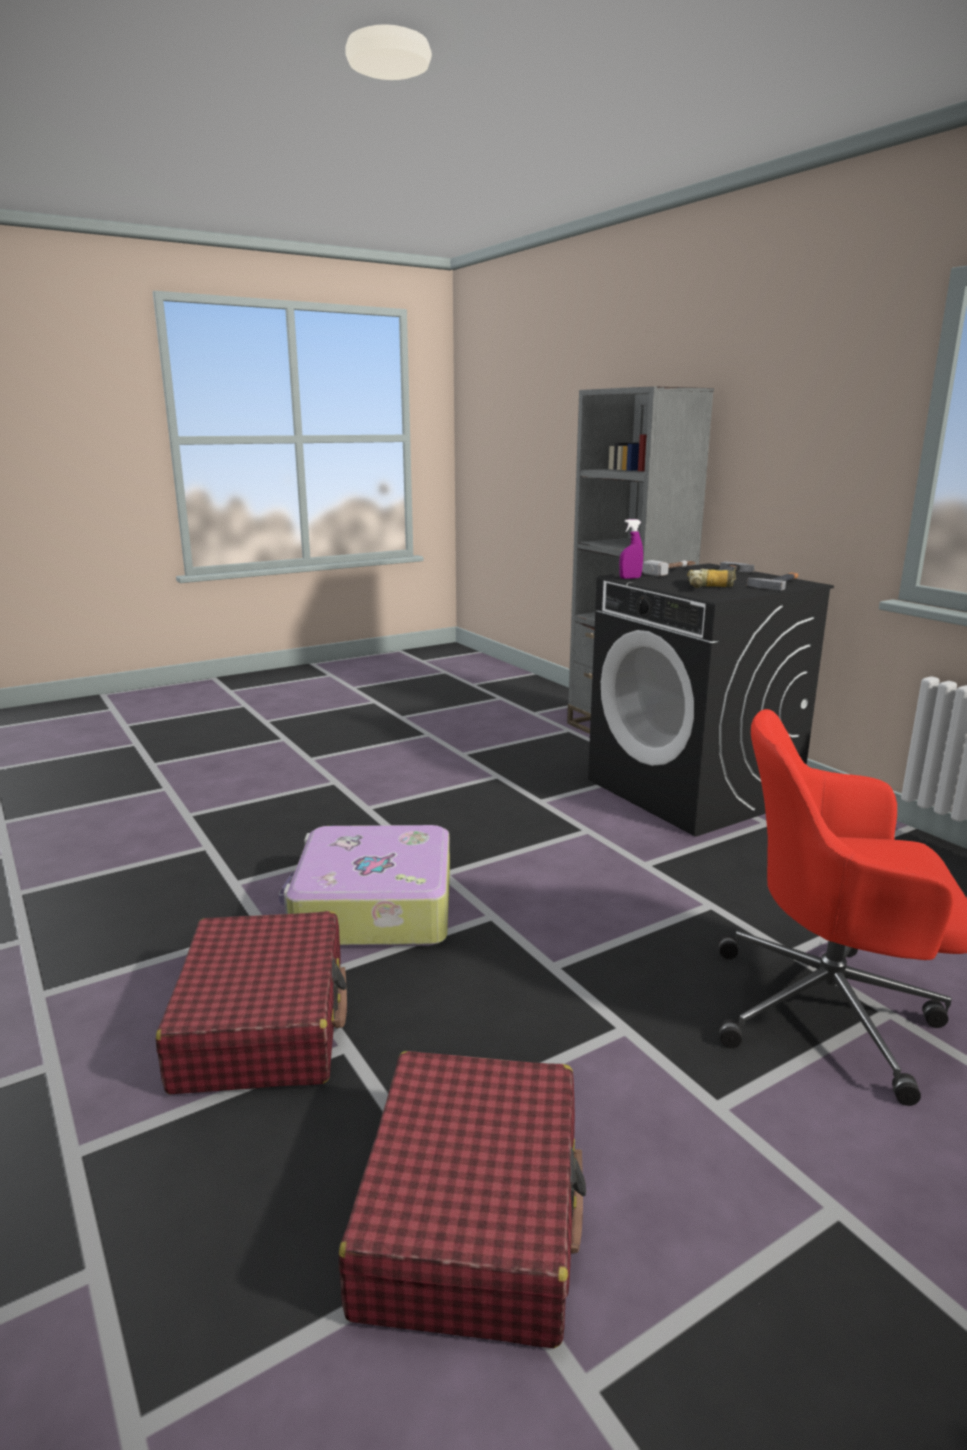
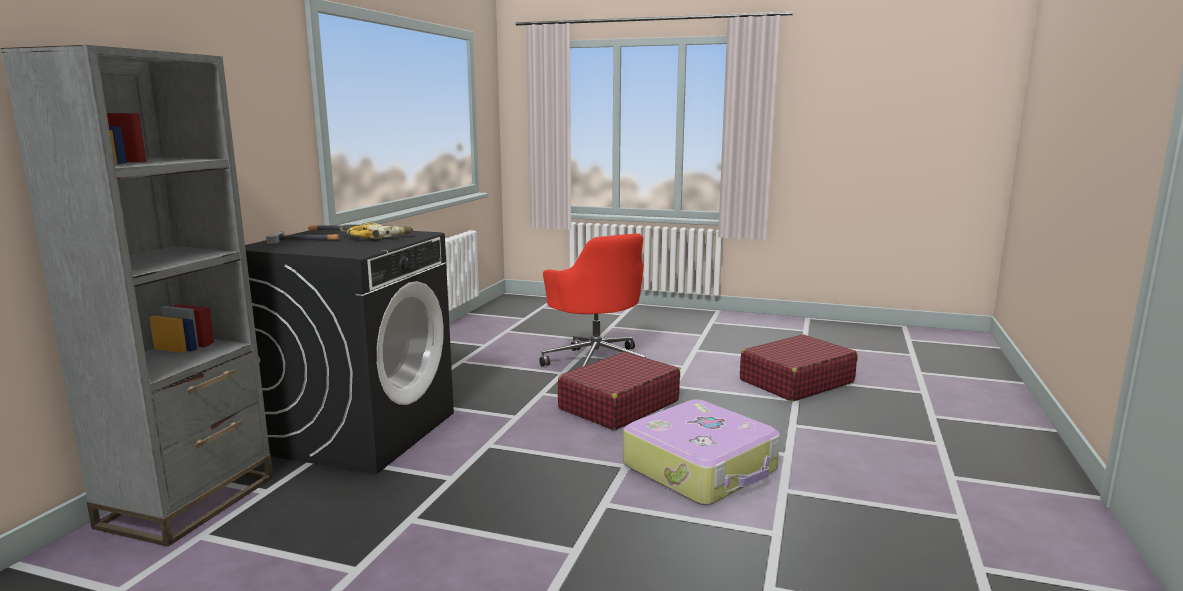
camera: 130 degrees left, 5 degrees down
(263, 1023) = (825, 447): red suitcase -> red suitcase (618, 405)
(630, 578) = (363, 251): purple spray bottle -> none
(671, 572) = (306, 249): hammer -> none

